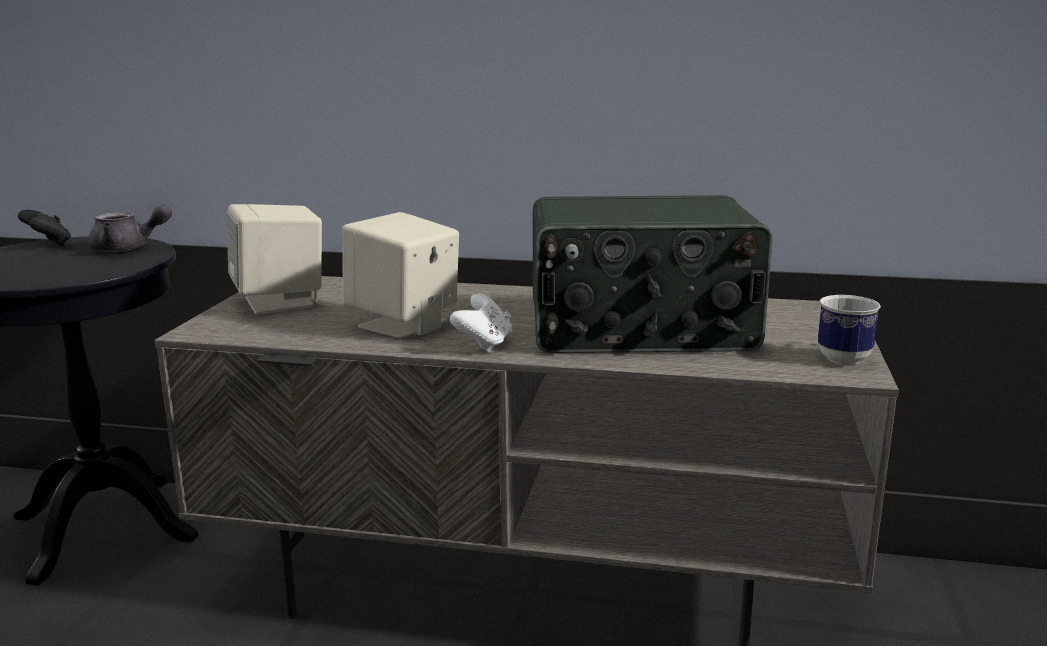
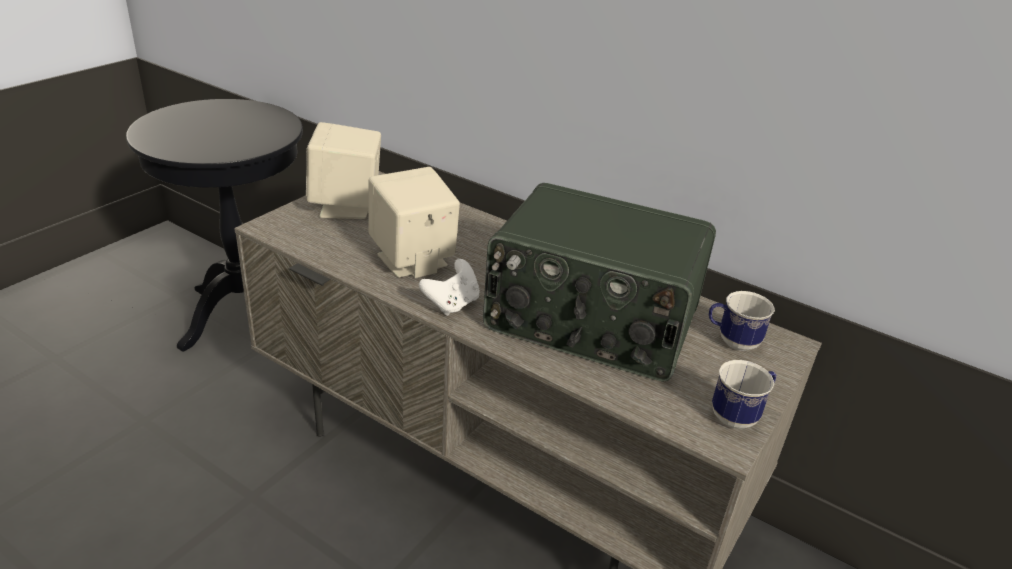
camera: 20 degrees right, 15 degrees up
(49, 244) = (223, 107): black game controller -> none
(128, 248) = (269, 125): grey teapot -> none
(783, 316) = (731, 341): none -> mug

